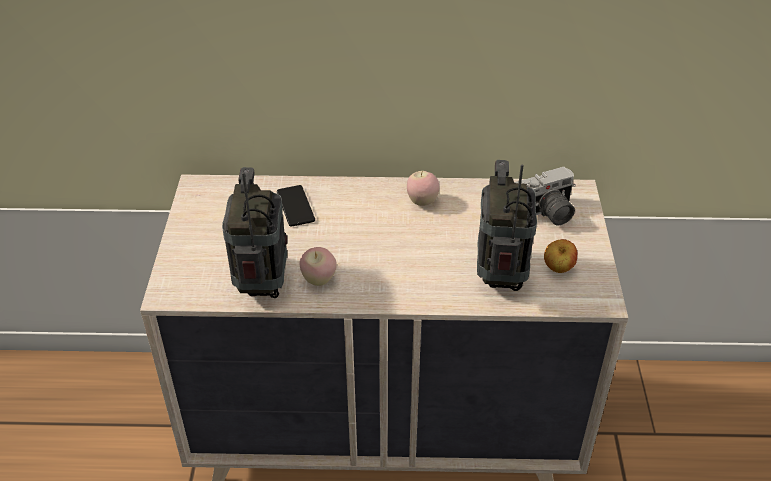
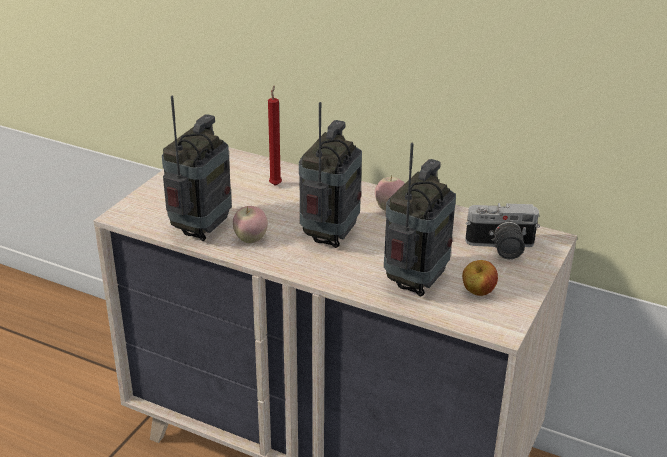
camera: 25 degrees right, 10 degrees down
(295, 206) = (276, 184): phone -> red candle
(390, 251) = (330, 236): none -> radio

